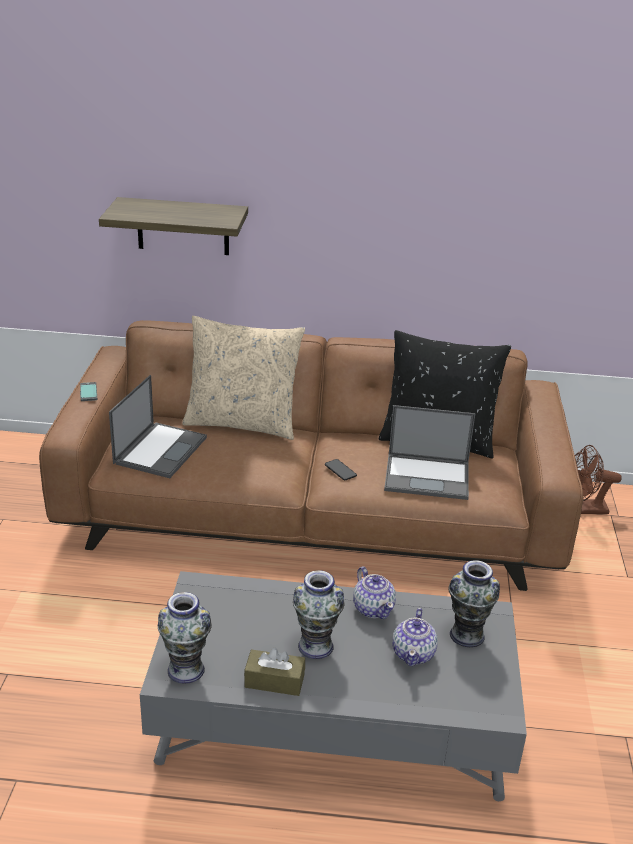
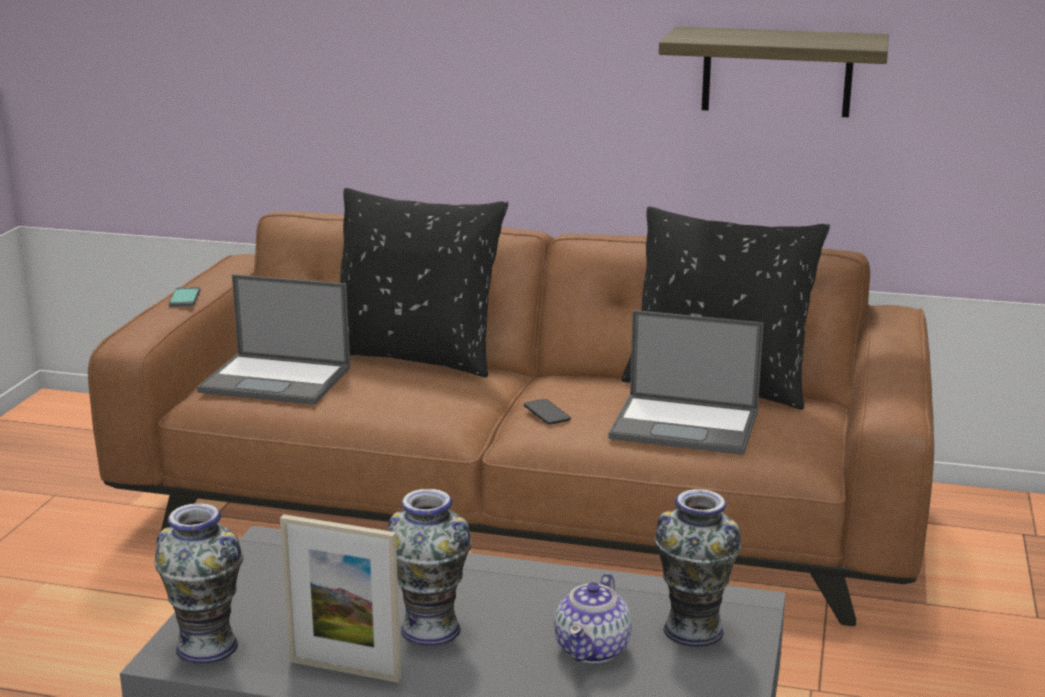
camera: 10 degrees right, 10 degrees down
(160, 449) = (278, 380): laptop -> laptop turned 75 degrees clockwise
(183, 226) = (346, 68): shelf -> shelf (777, 72)
(242, 423) = (416, 356): beige pillow -> black pillow
(274, 681) = (344, 670): brown tissue box -> picture frame
(373, 608) = (545, 587): teapot -> none
(584, 509) = (978, 524): brown fan -> none

